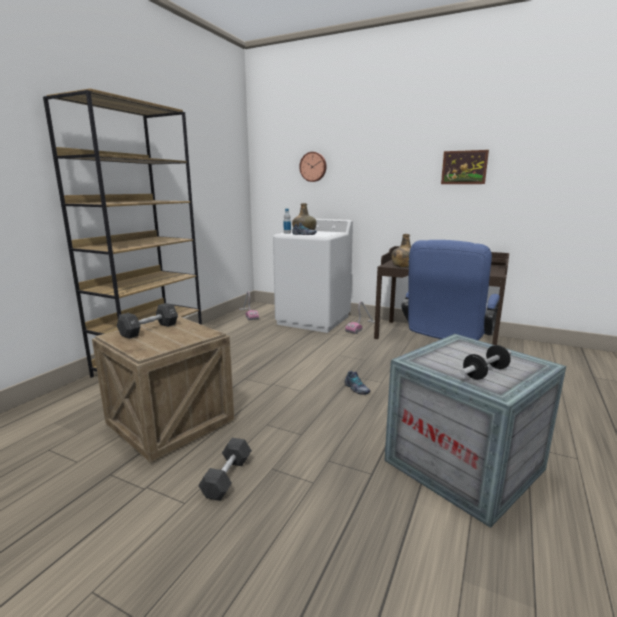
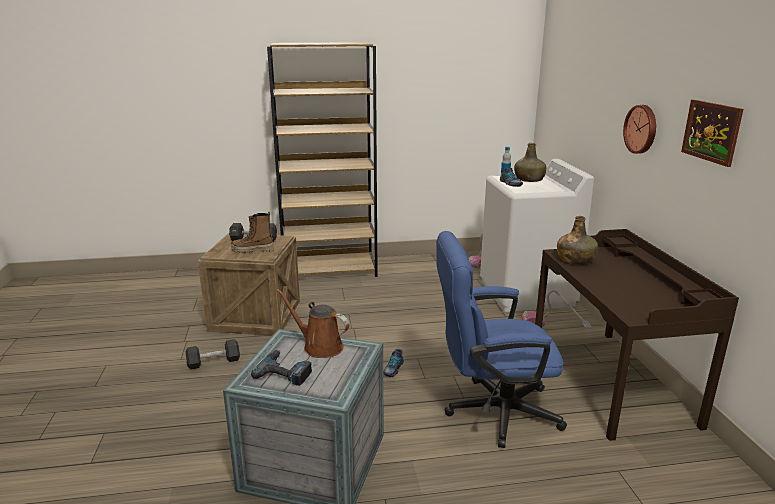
camera: 55 degrees right, 5 degrees up
(178, 335) = (252, 251): none -> boot
(313, 167) = (579, 92): wall clock -> wall clock (641, 129)
(444, 352) = (319, 346): none -> brown watering can
(485, 373) = (285, 372): dumbbell -> power drill

